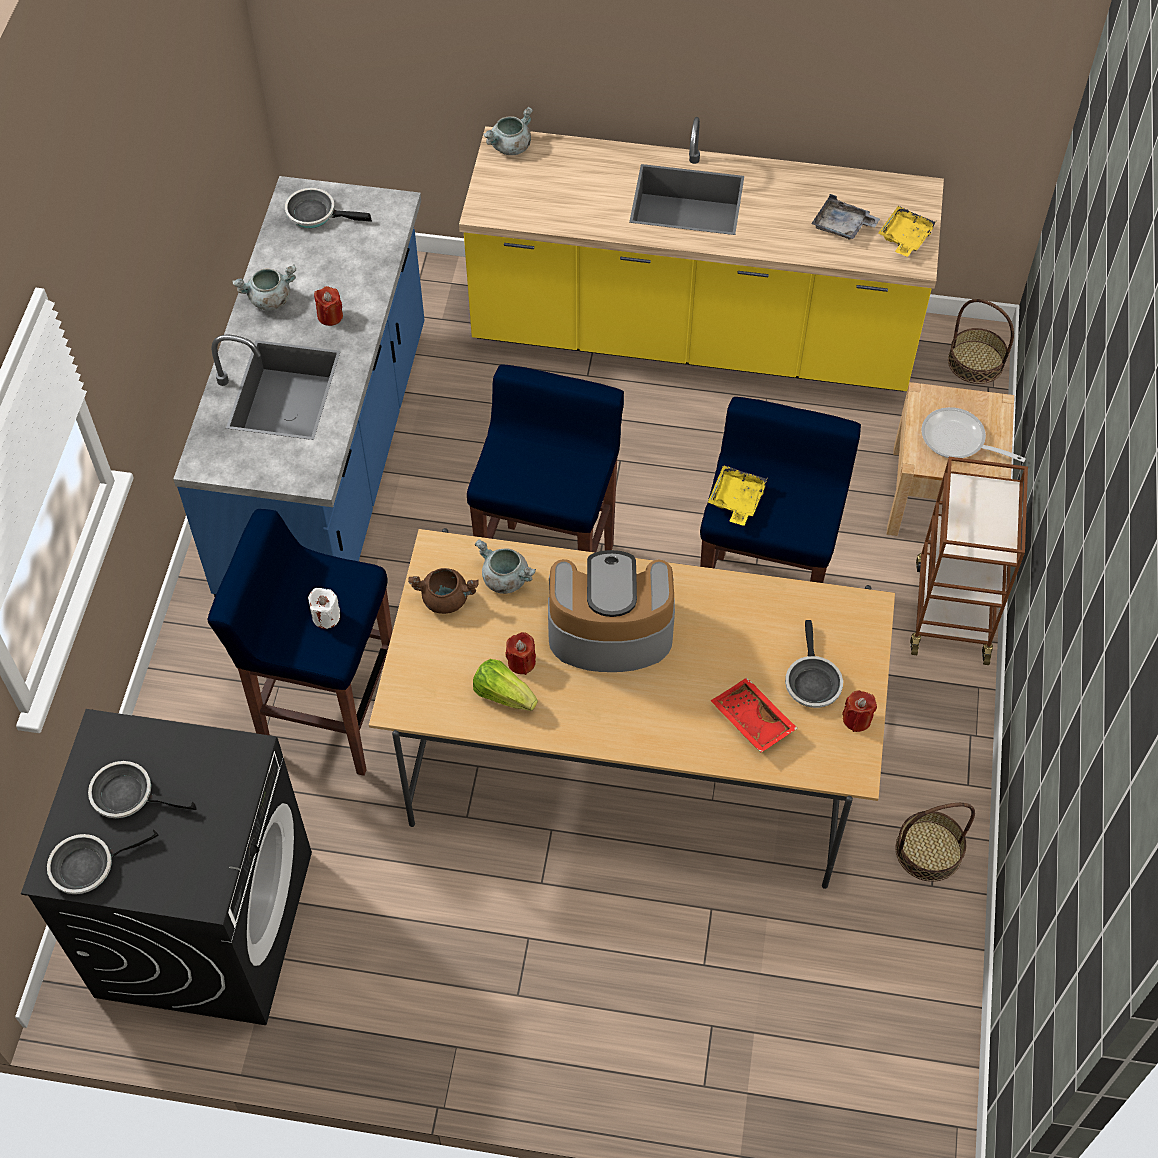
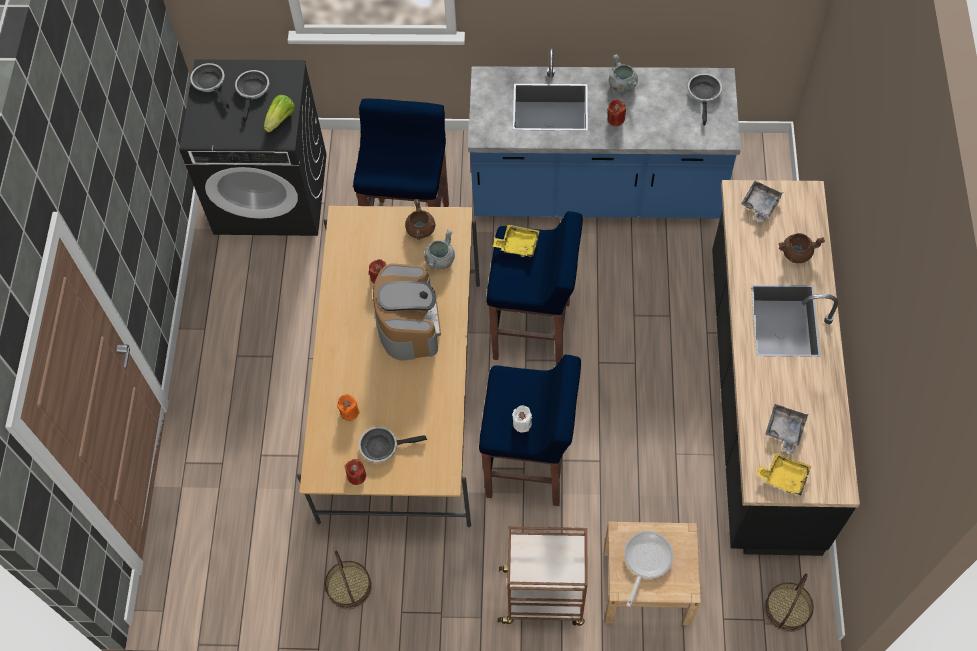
camera: 85 degrees right, 5 degrees up
(326, 617) = (393, 167): white candle -> white candle (522, 423)
(503, 695) = (355, 271): lettuce -> lettuce (281, 119)
(508, 192) = (760, 205): none -> grey tray
(510, 147) = (806, 199): grey cooking pot -> none
(590, 171) = (796, 253): none -> brown cooking pot
(692, 337) = (760, 398): yellow counter -> black counter
(736, 500) = (516, 383): yellow tray -> yellow tray (518, 244)
(751, 721) = (349, 412): red tray -> orange candle

